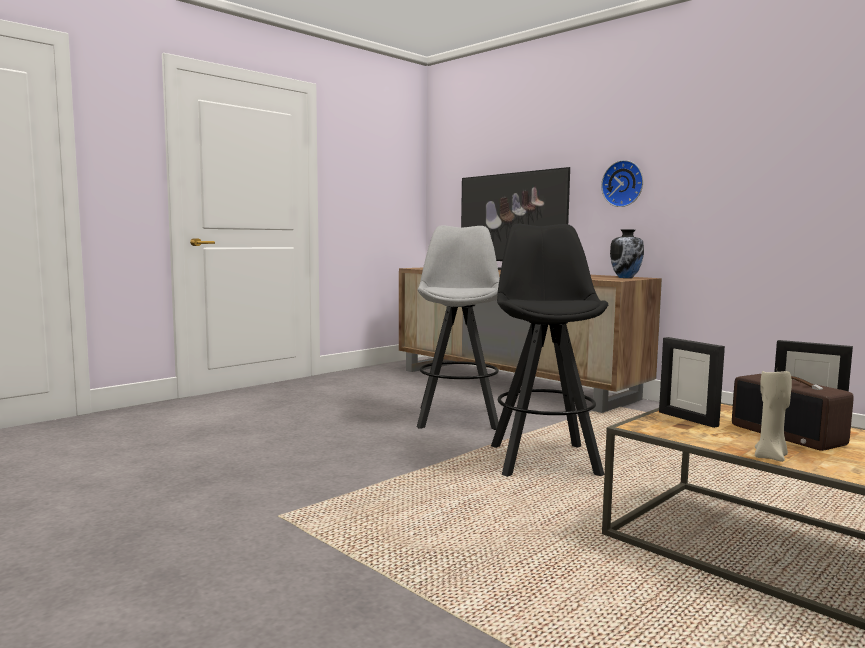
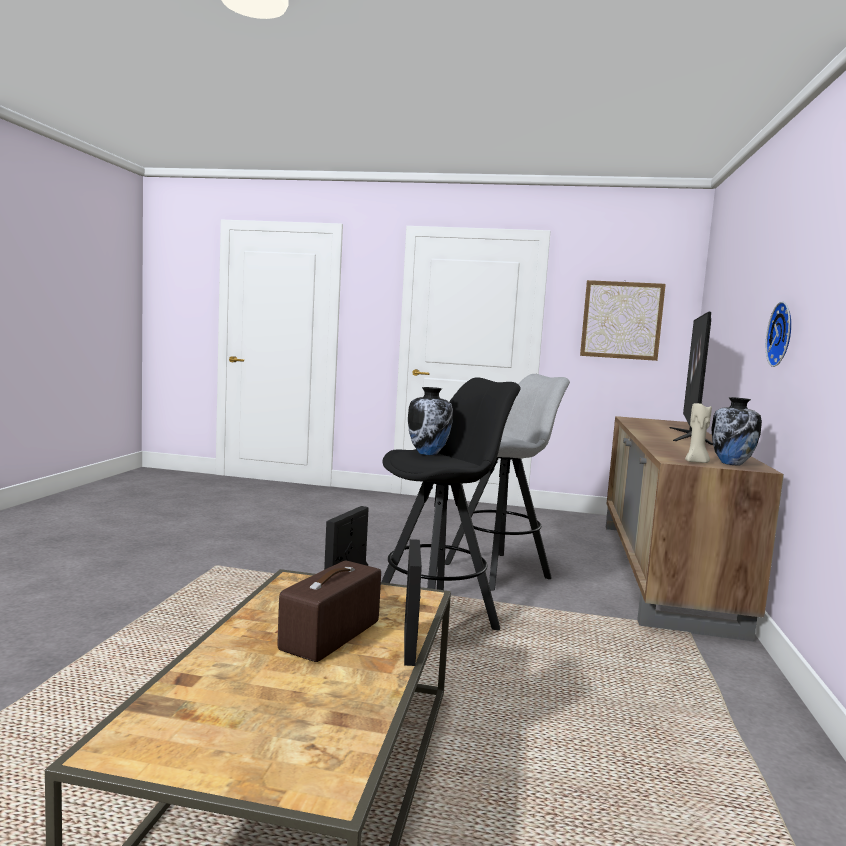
camera: 55 degrees right, 0 degrees up
(377, 178) = (621, 319): none -> picture
(525, 300) = (428, 453): none -> vase
(771, 457) = (235, 628): beige candle -> beige candle (696, 462)

